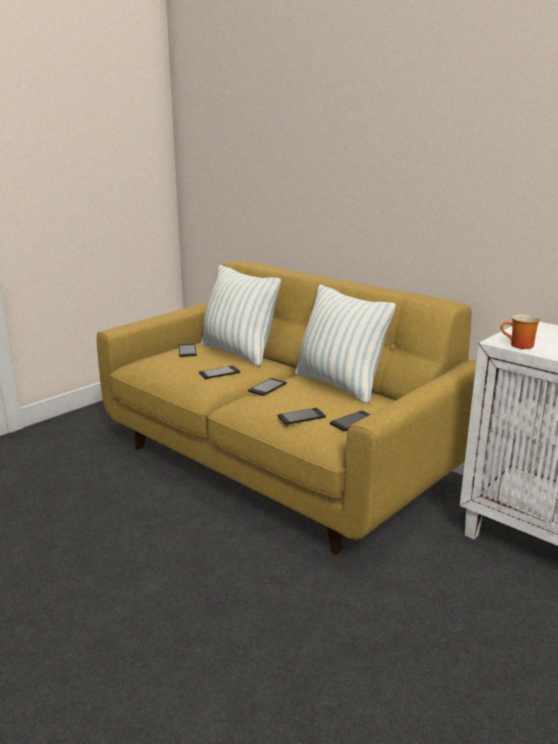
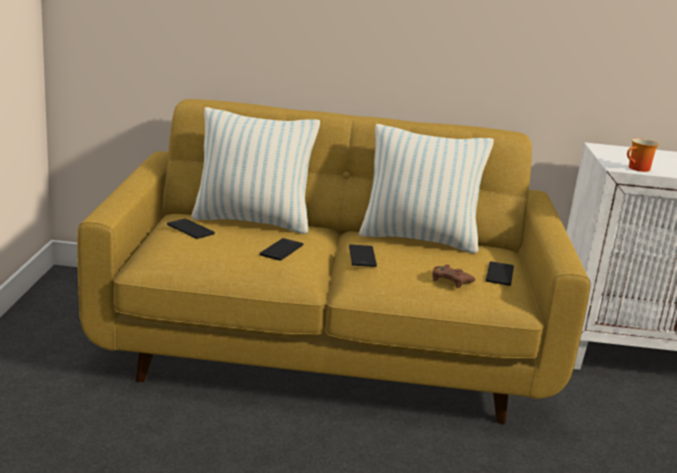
camera: 40 degrees left, 0 degrees up
(301, 417) = (450, 281): phone -> brown game controller

